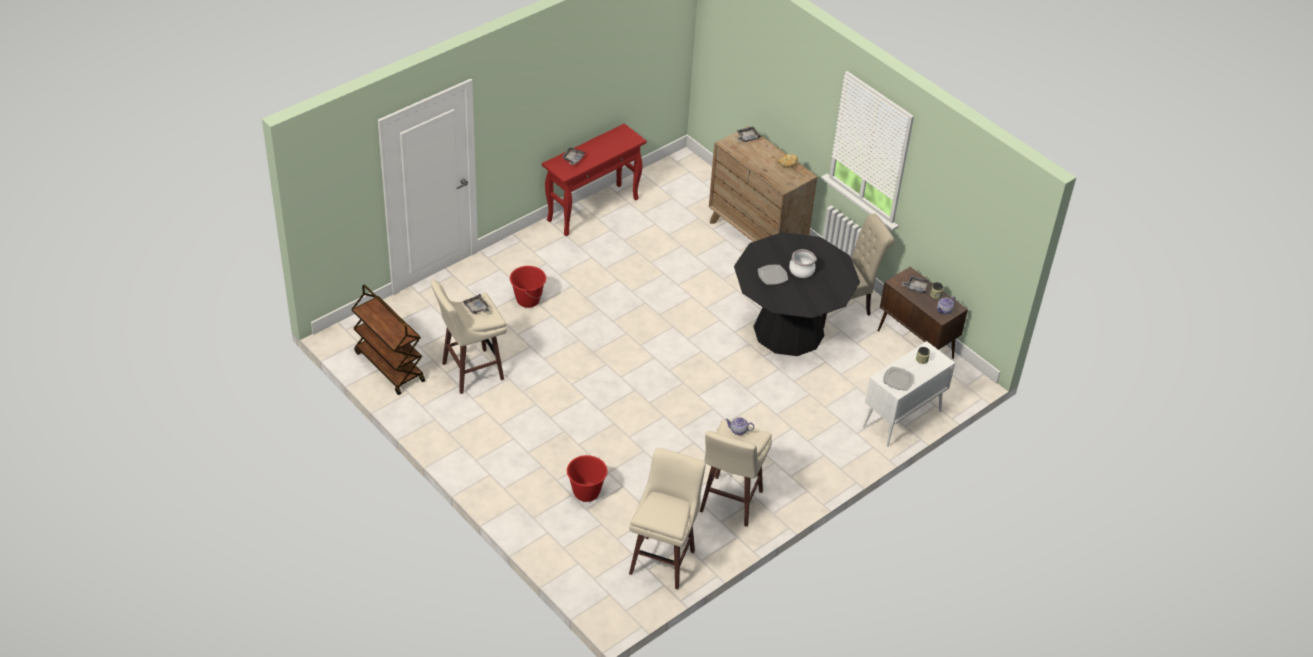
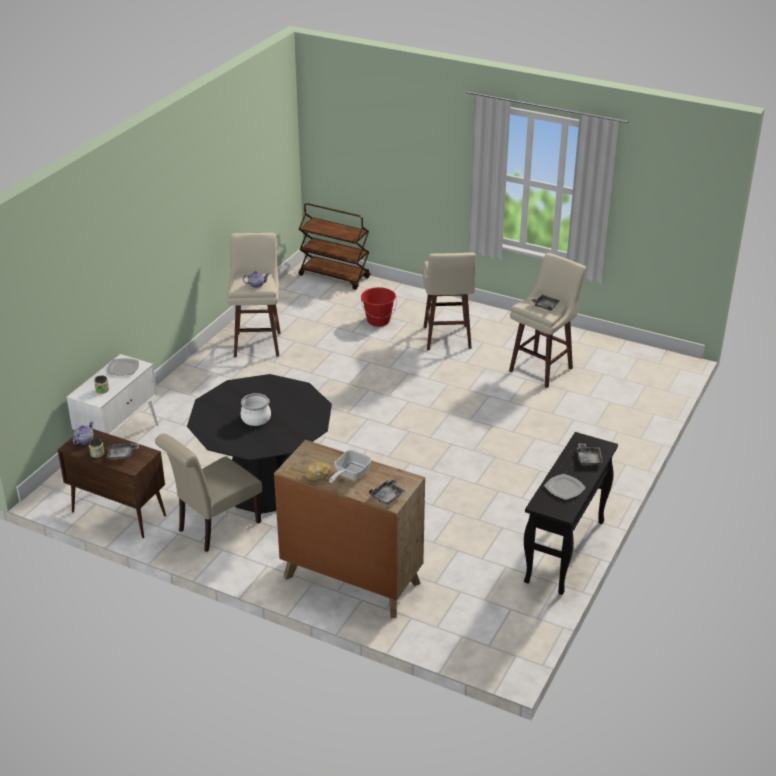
camera: 160 degrees right, 10 degrees down
(389, 366) = (613, 354): brown cart -> brown cart (335, 276)
(528, 300) = (548, 437): red bucket -> none
(593, 209) = (565, 552): red console table -> black console table
(663, 561) = (292, 300): beige stool -> beige stool (446, 338)
(765, 159) = (350, 475): none -> frying pan
(772, 275) = (286, 405): plate -> plate (565, 488)

